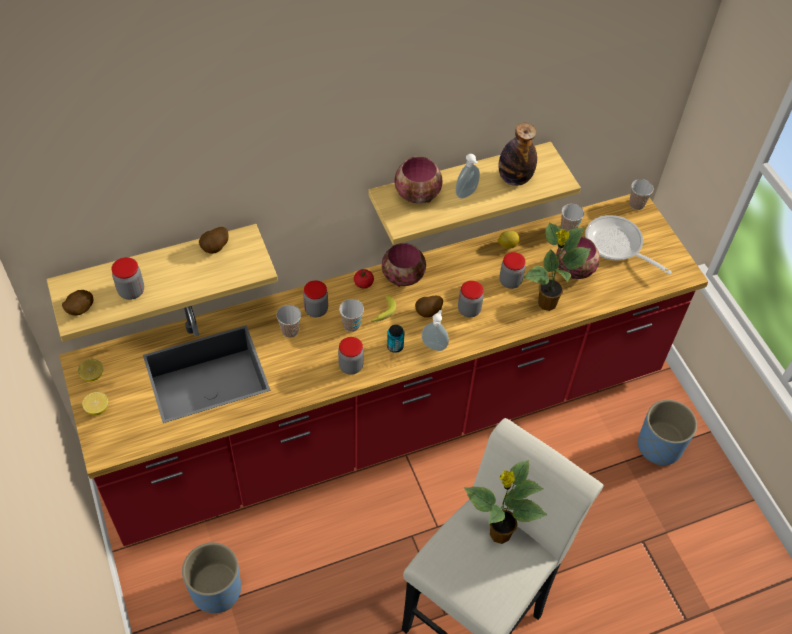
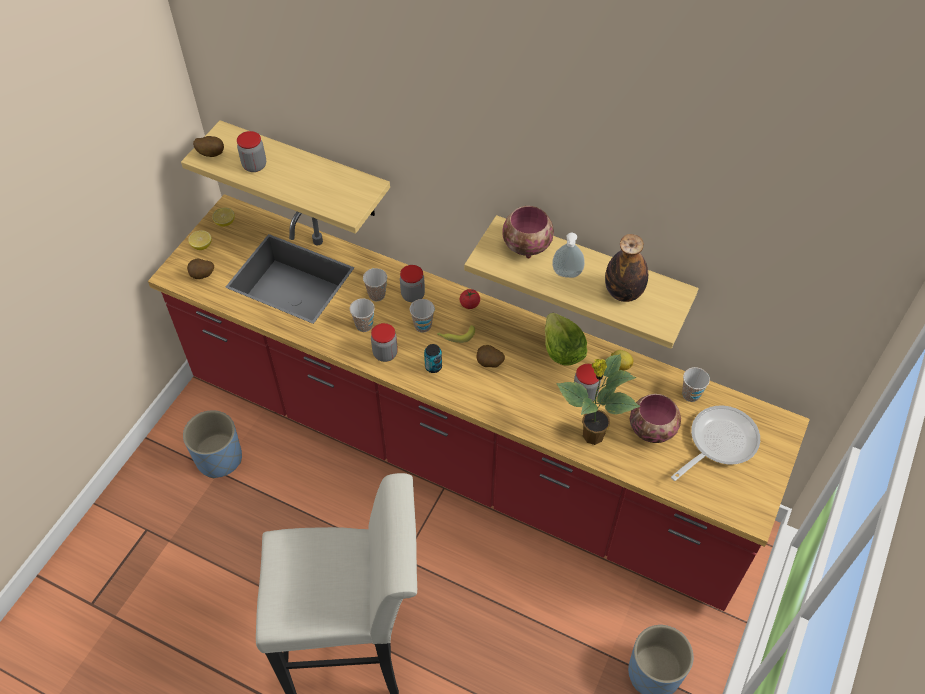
camera: 50 degrees right, 0 degrees up
(216, 248) = (341, 178): potato -> potato (202, 276)
(404, 276) = (506, 323): bowl -> none
(434, 345) = (462, 390): soap dispenser -> none
(461, 264) = (562, 350): none -> lettuce
(469, 310) = (523, 387): jar -> none
(498, 534) = (347, 570): potted plant -> none
(617, 245) = (718, 442): frying pan -> frying pan turned 45 degrees clockwise
(636, 204) = (784, 424): cup -> cup (364, 325)

